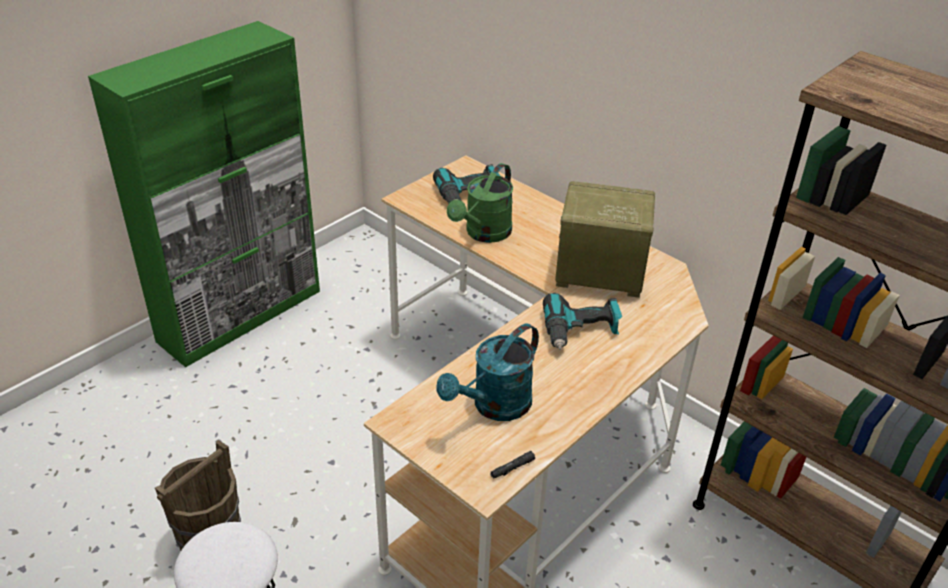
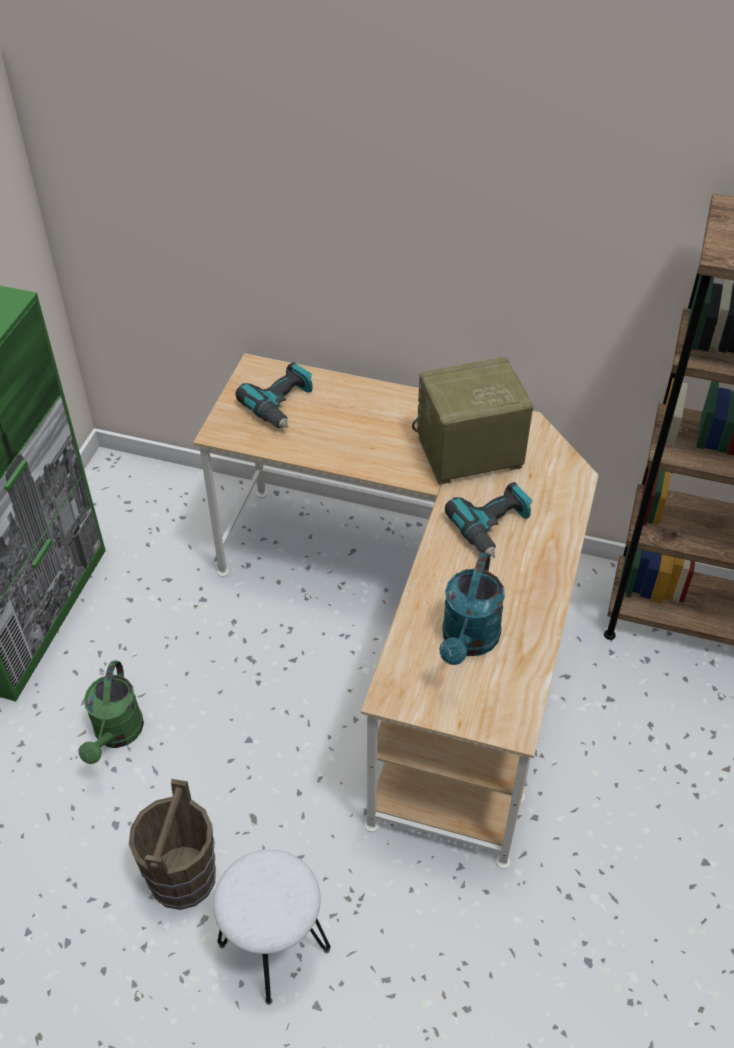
camera: 25 degrees left, 10 degrees up
(484, 234) = (330, 448): green watering can -> green watering can (116, 735)
(512, 468) = (524, 698): black flashlight -> none

